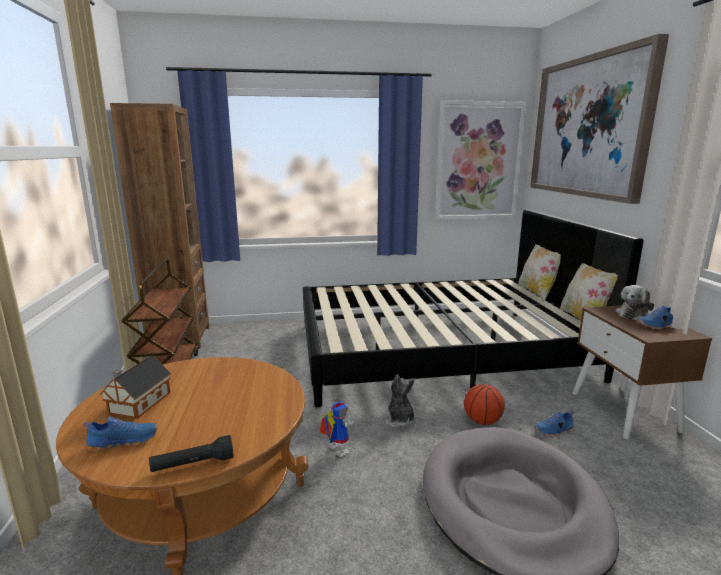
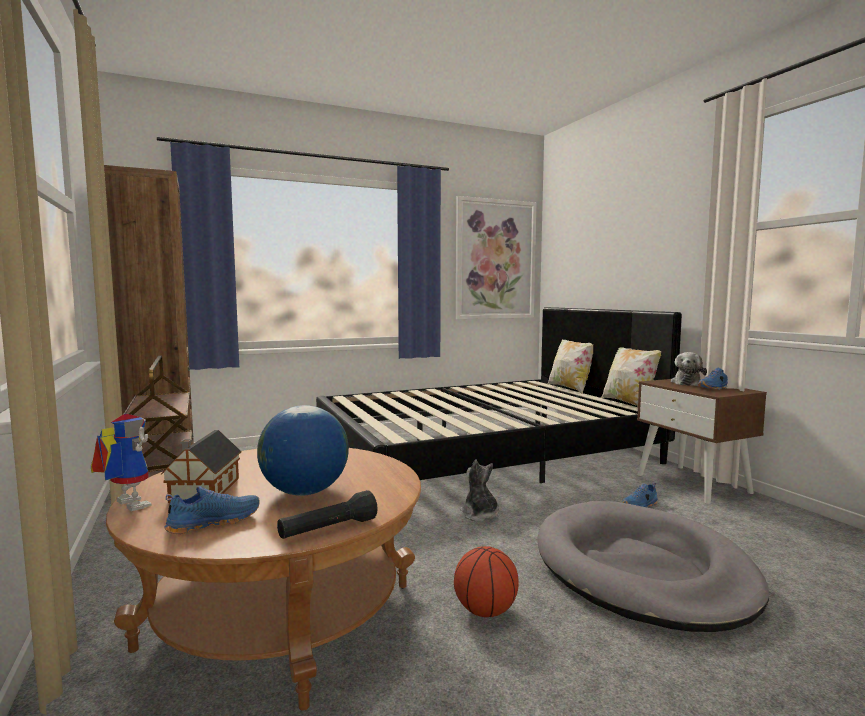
camera: 15 degrees left, 10 degrees down
(205, 416) = (304, 492): none -> globe
(335, 450) = (424, 550): toy robot -> toy robot (125, 505)
(482, 421) = (566, 506): basketball -> basketball (485, 611)
(588, 127) = (607, 219): picture -> none

